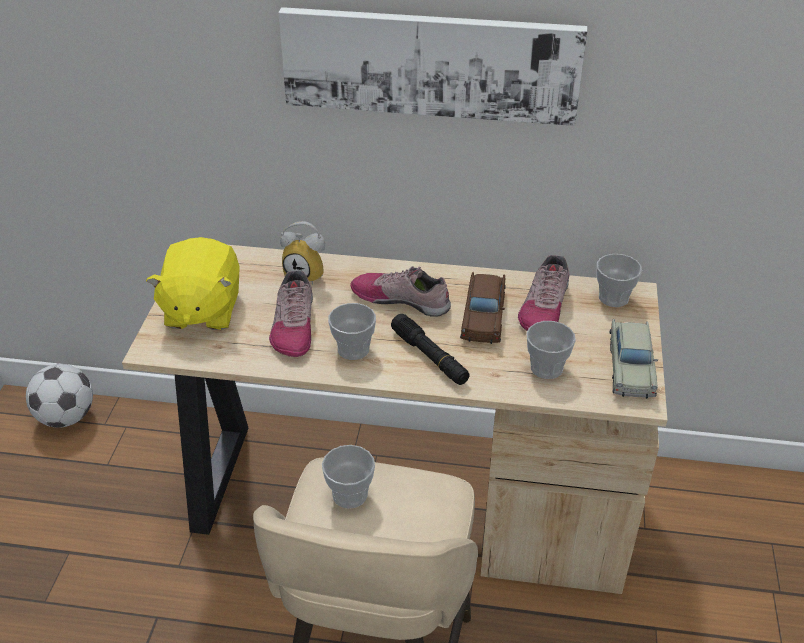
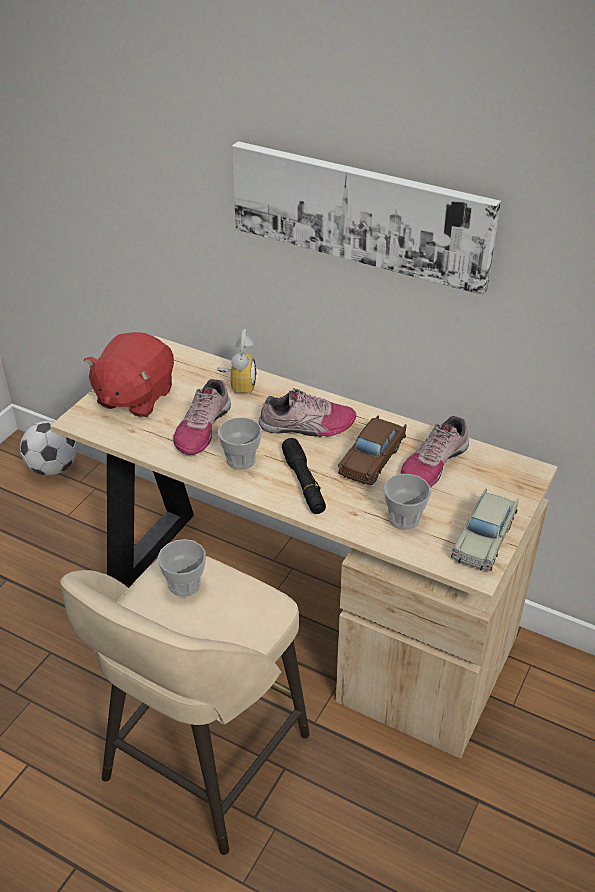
camera: 20 degrees right, 0 degrees up
(201, 310) = (134, 397): yellow plush toy -> red plush toy
(307, 274) = (238, 385): alarm clock -> alarm clock turned 120 degrees counterclockwise
(401, 299) = (307, 426): shoe -> shoe turned 135 degrees clockwise
(613, 298) = (506, 470): cup -> none

